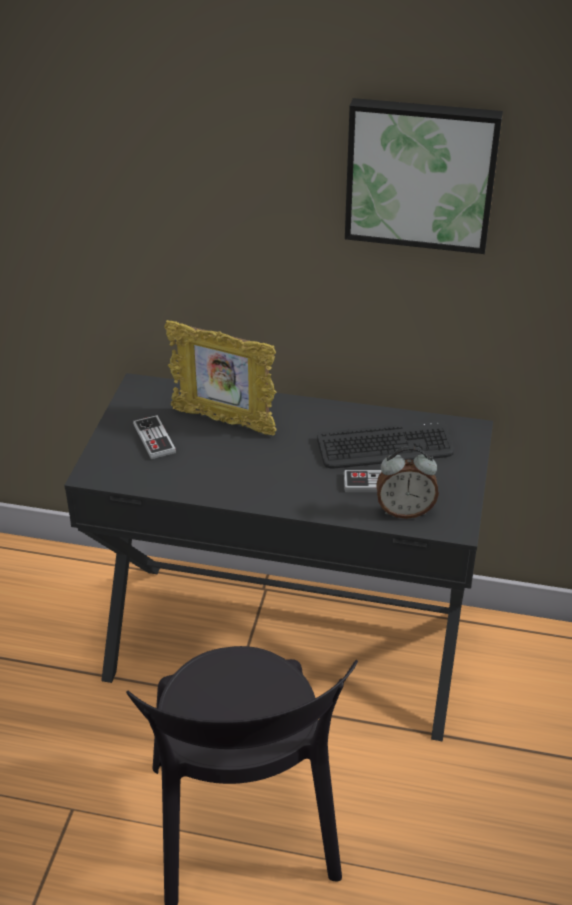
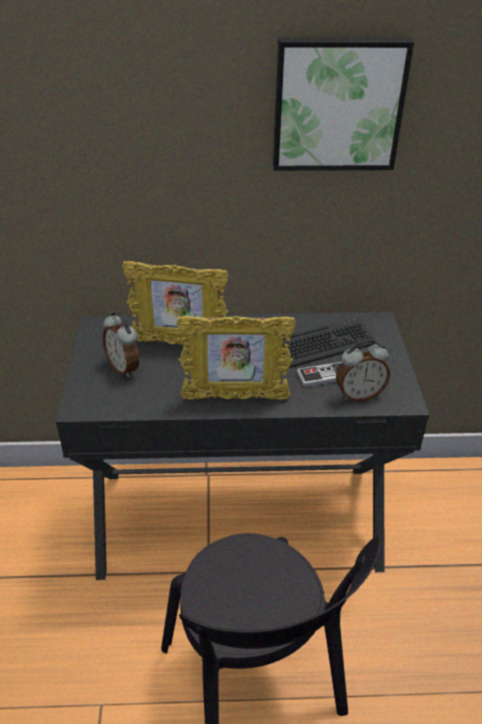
camera: 15 degrees left, 0 degrees up
(154, 439) = (124, 367): game controller -> alarm clock
(263, 491) = (235, 398): none -> picture frame

